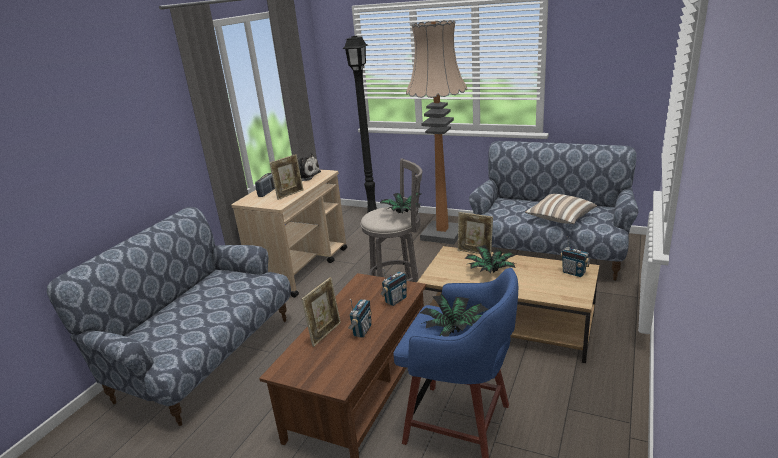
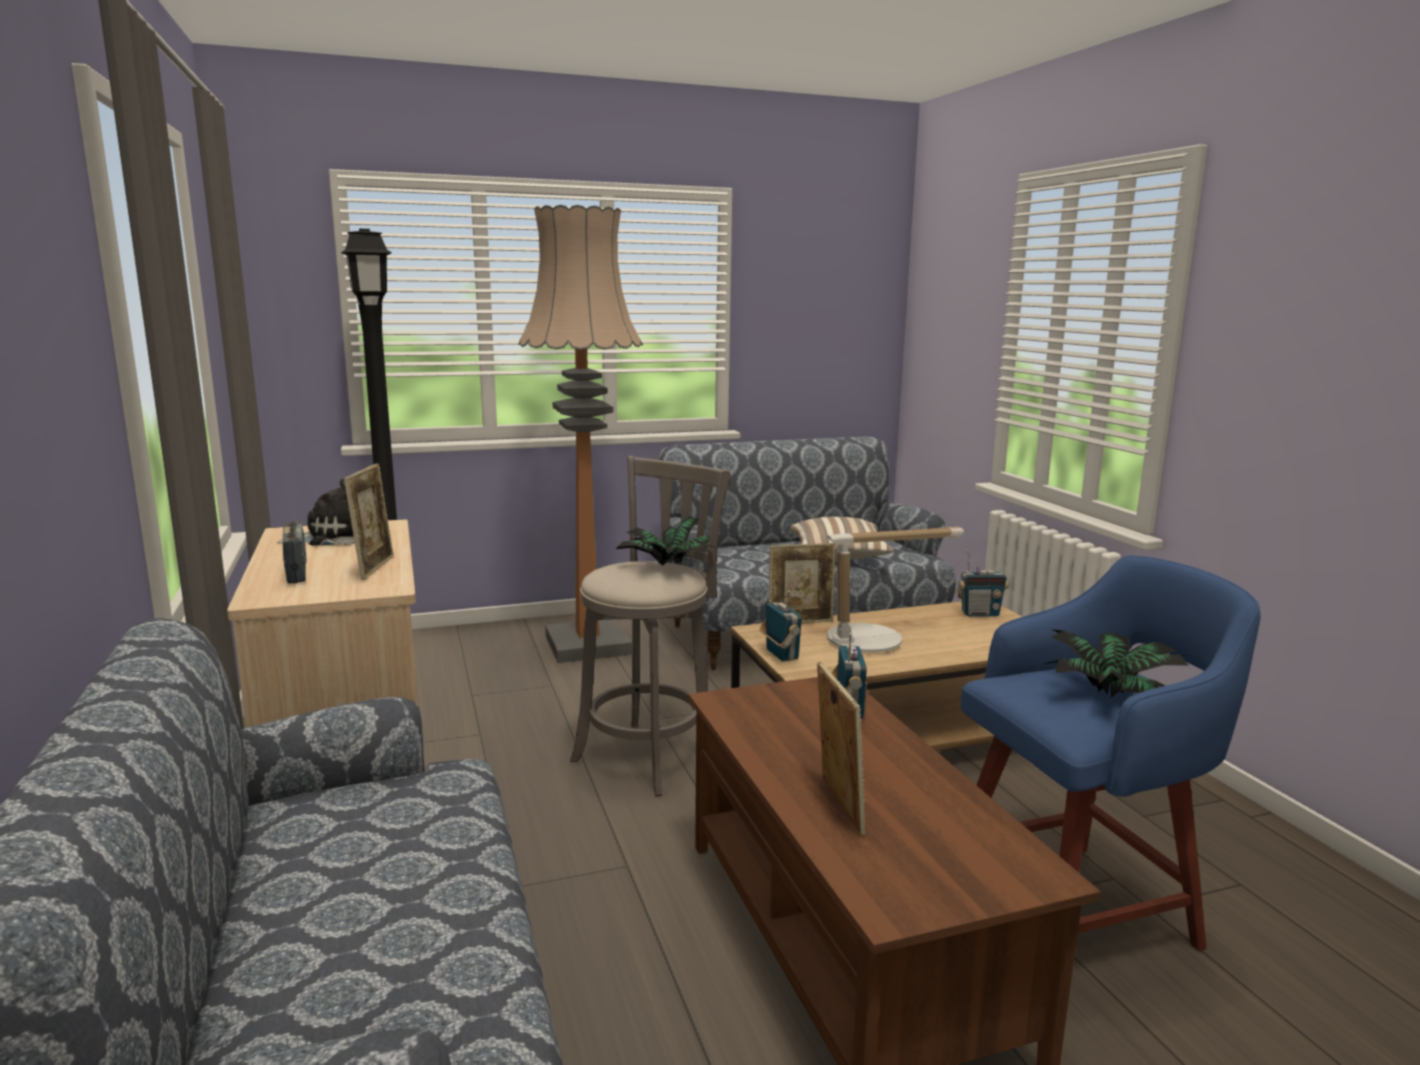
camera: 45 degrees left, 10 degrees down
(362, 331) = (892, 774): radio -> radio (781, 654)
(490, 271) = (874, 640): potted plant -> table lamp

